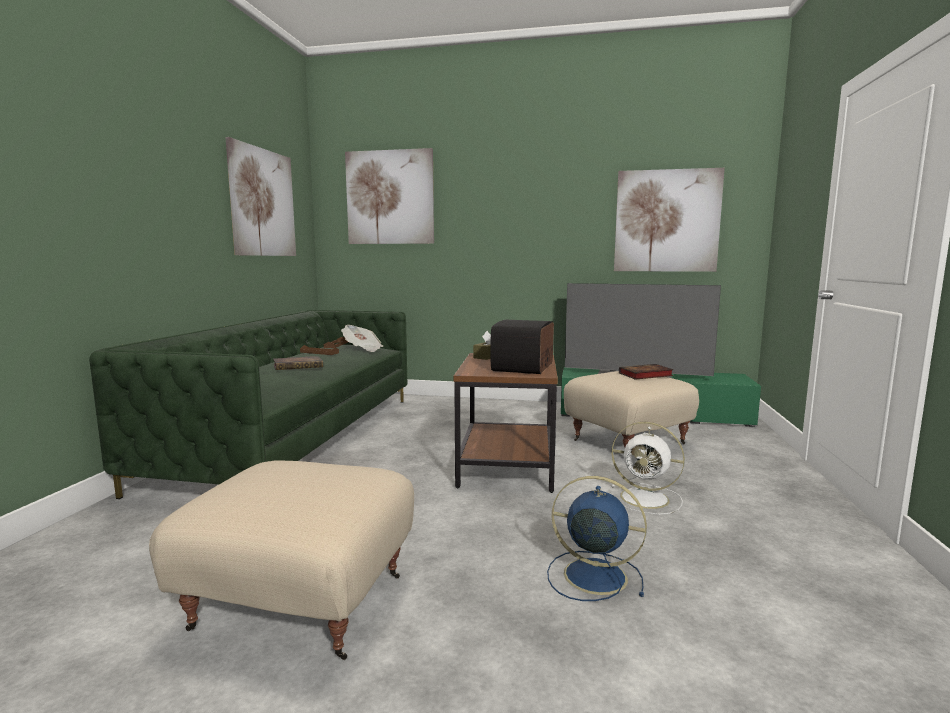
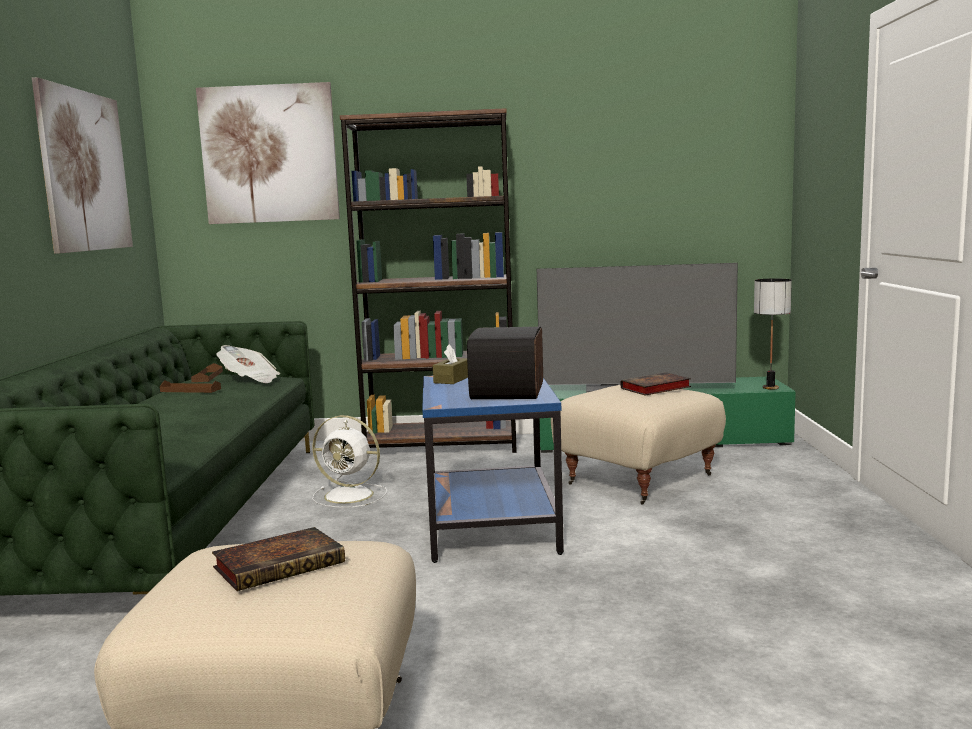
camera: 10 degrees left, 0 degrees up
(299, 366) = (175, 413): book -> book (281, 564)
(493, 405) = (442, 446): none -> brown bookcase
(508, 467) = (493, 527): brown side table -> blue side table
(592, 575) = (641, 647): blue fan -> none
(647, 499) = (682, 549): white fan -> white fan (351, 495)
(666, 221) = (661, 179): picture -> none
(741, 382) = (770, 387): none -> table lamp

